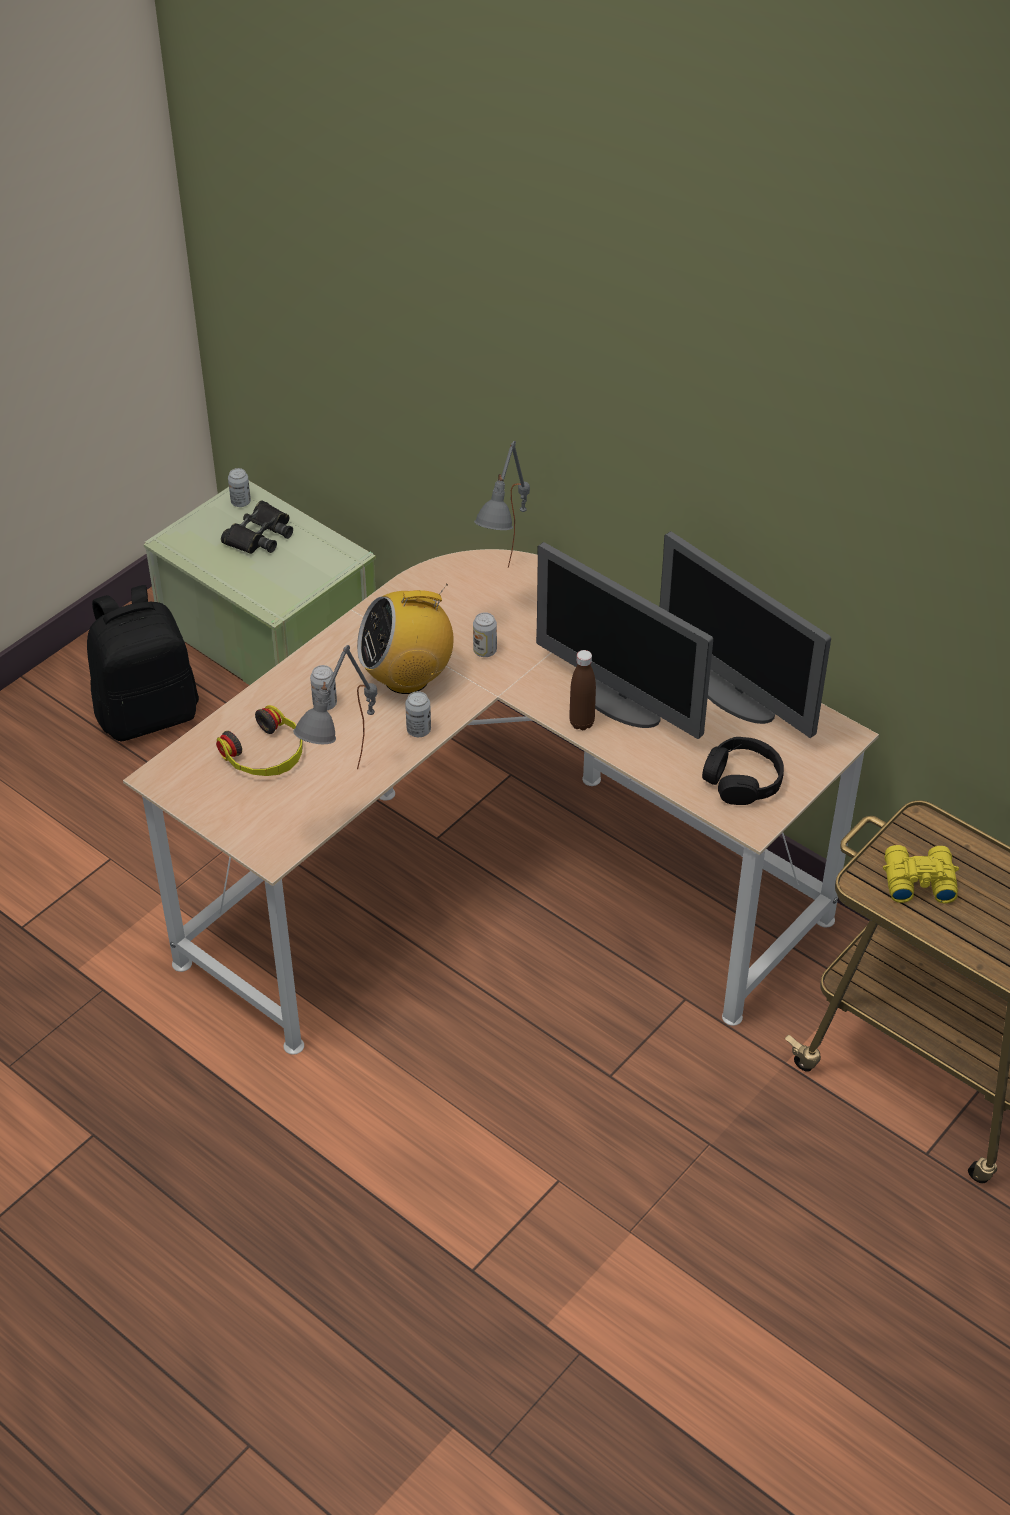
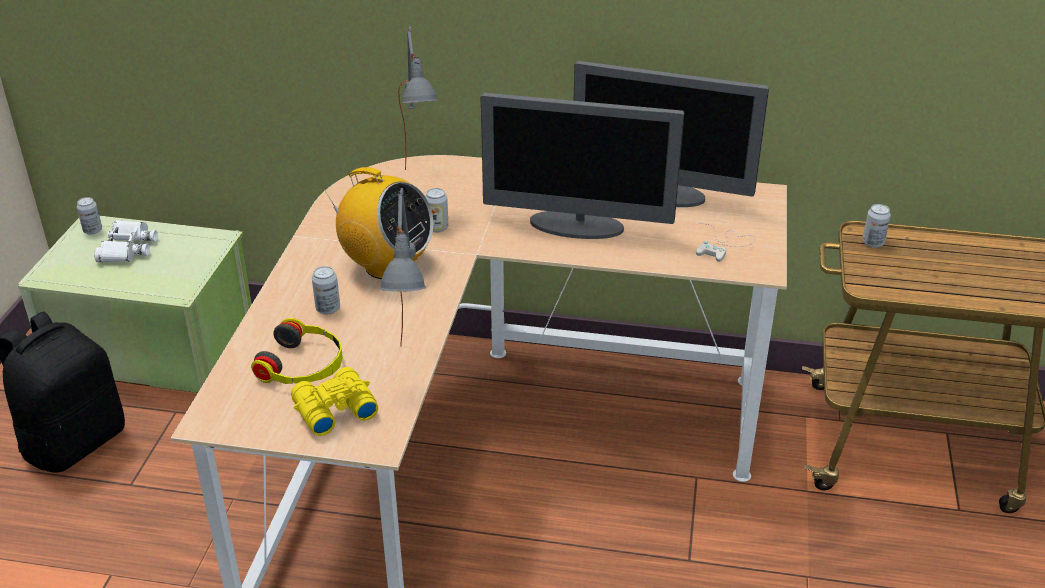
camera: 30 degrees left, 10 degrees down
(260, 535) = (127, 247): black binoculars -> white binoculars
(407, 677) = (386, 266): radio -> radio turned 105 degrees counterclockwise
(418, 730) = (431, 299): can -> can (873, 243)
(581, 723) = (563, 249): brown bottle -> none
(742, 780) = (724, 244): black headphones -> white game controller
(917, 880) = (899, 270): yellow binoculars -> yellow binoculars (333, 409)

